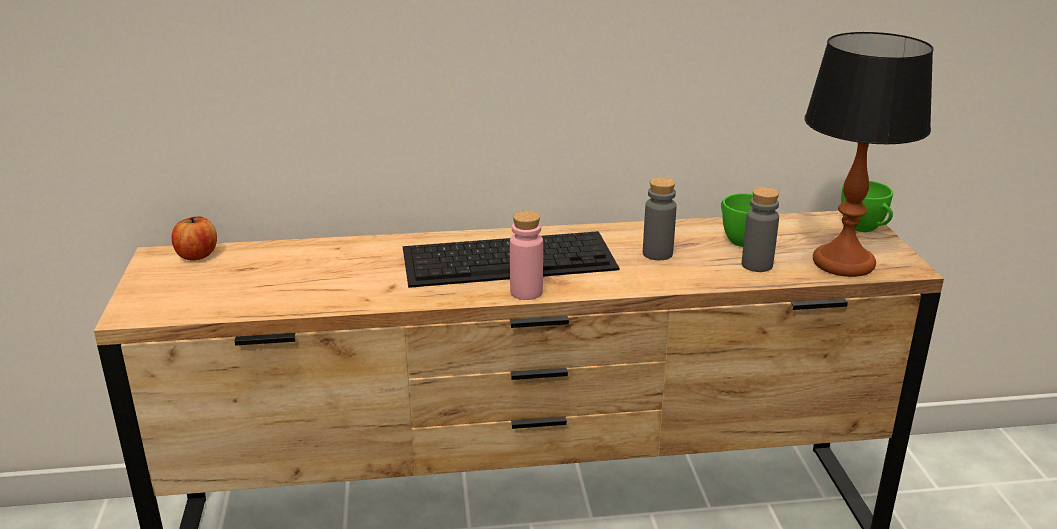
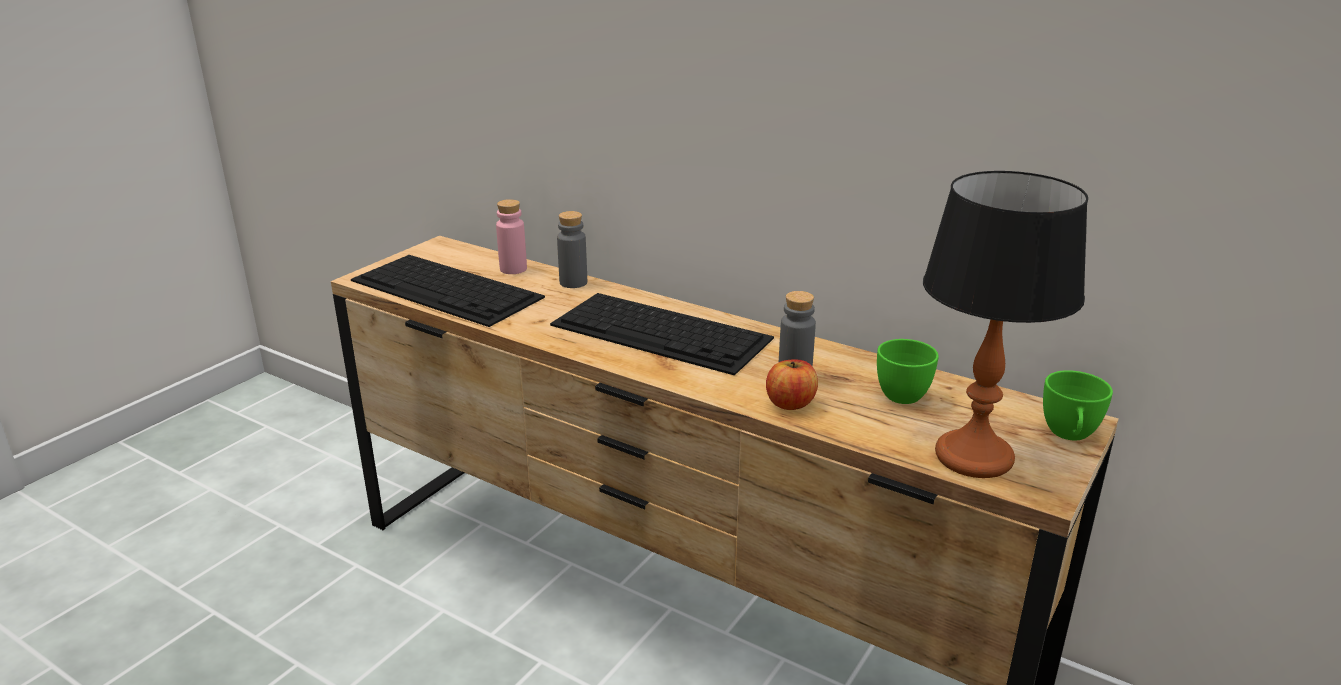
camera: 40 degrees right, 0 degrees up
(197, 255) = (461, 252): apple -> apple (790, 403)
(248, 292) = (448, 289): none -> keyboard
(526, 292) = (626, 363): pink bottle -> pink bottle (513, 269)
(757, 265) = (873, 422): grey bottle -> grey bottle (573, 282)

